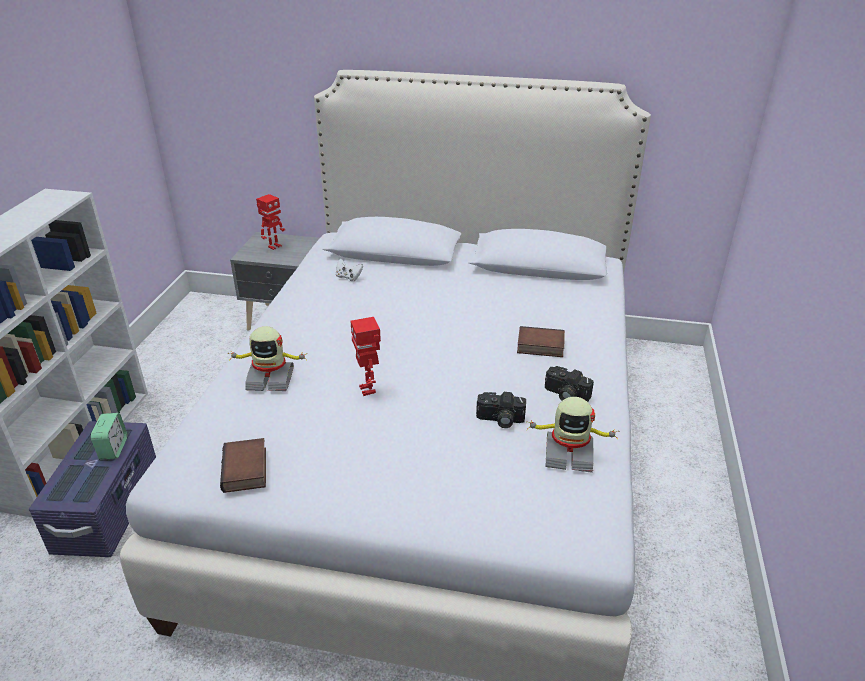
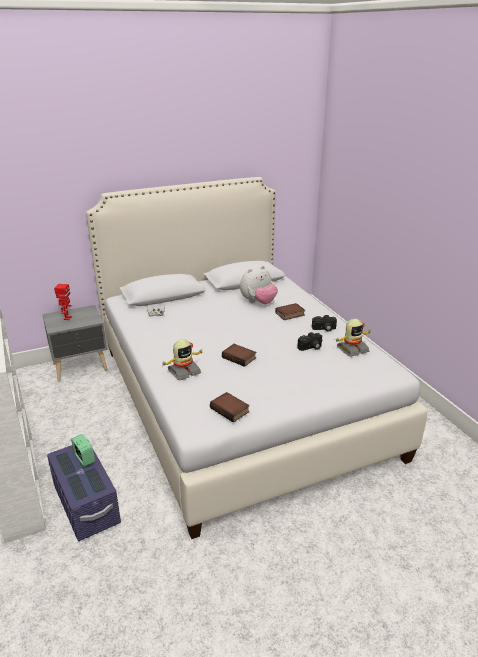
camera: 35 degrees left, 5 degrees down
(368, 389) = (240, 357): toy robot -> book
(515, 308) = (258, 302): none -> plush toy

